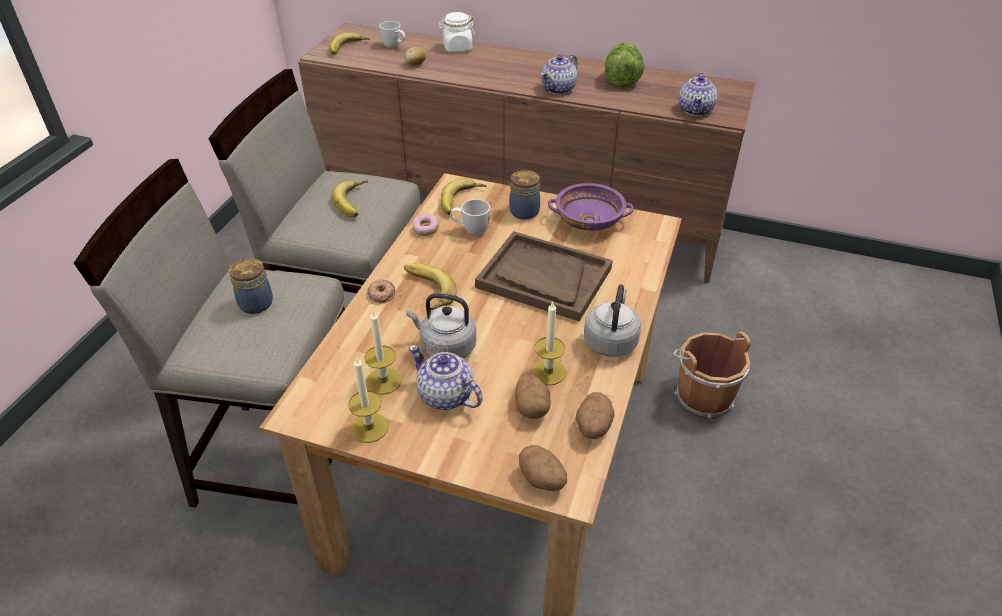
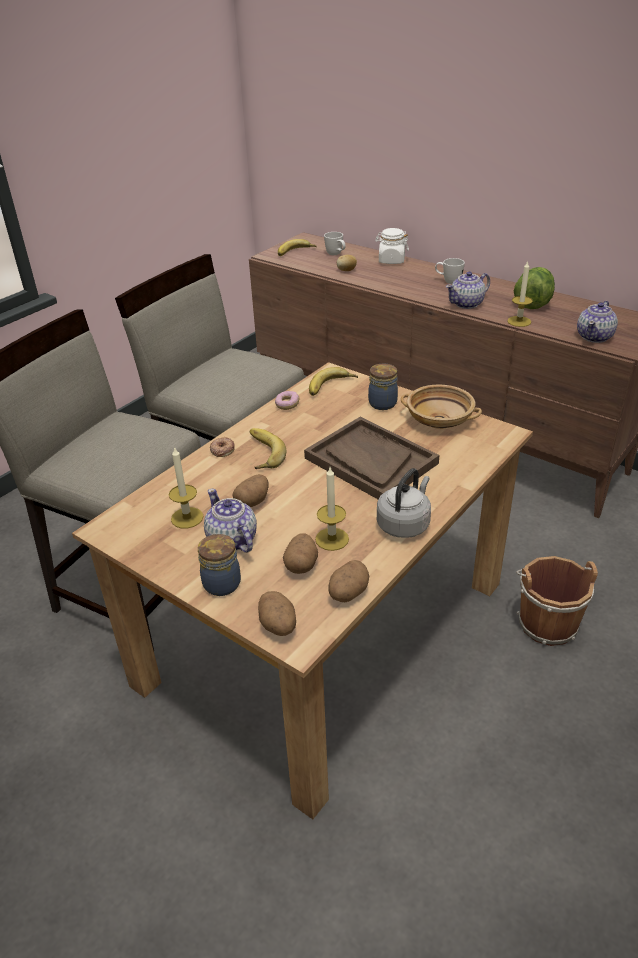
camera: 20 degrees right, 5 degrees down
(255, 303) = (119, 439): jar -> jar (221, 582)
(355, 202) = (240, 374): banana -> none
(369, 427) = (155, 551): candle -> candle (519, 321)
(445, 347) = (252, 501): grey kettle -> potato
(470, 230) = (325, 411): white mug -> white mug (448, 281)
(589, 220) = (440, 420): purple bowl -> beige bowl

